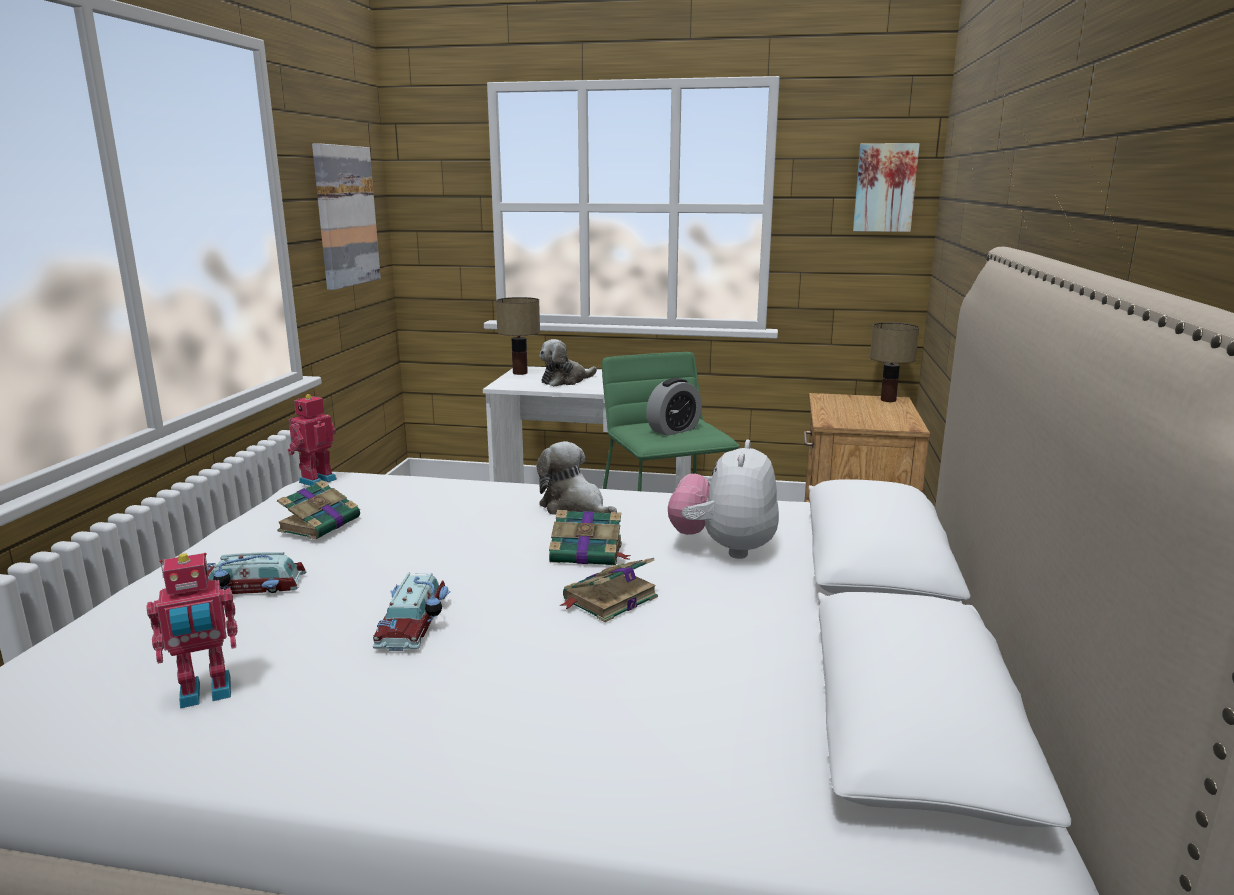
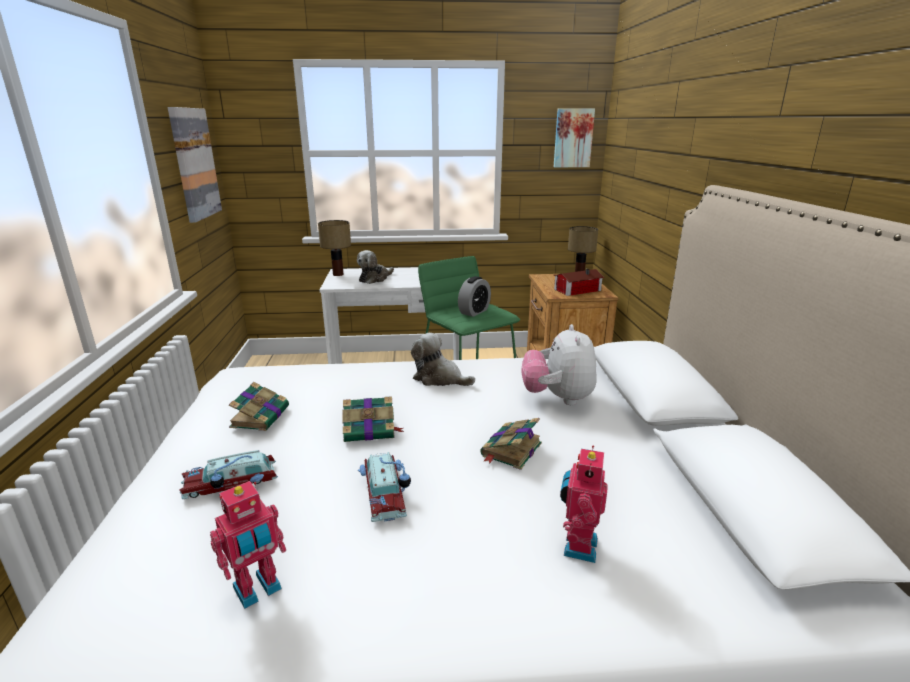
camera: 15 degrees left, 5 degrees up
(316, 480) = (231, 377): toy robot -> toy robot (577, 546)
(588, 553) = (473, 415): book -> book (370, 430)
(867, 418) = (575, 290): none -> toy house

